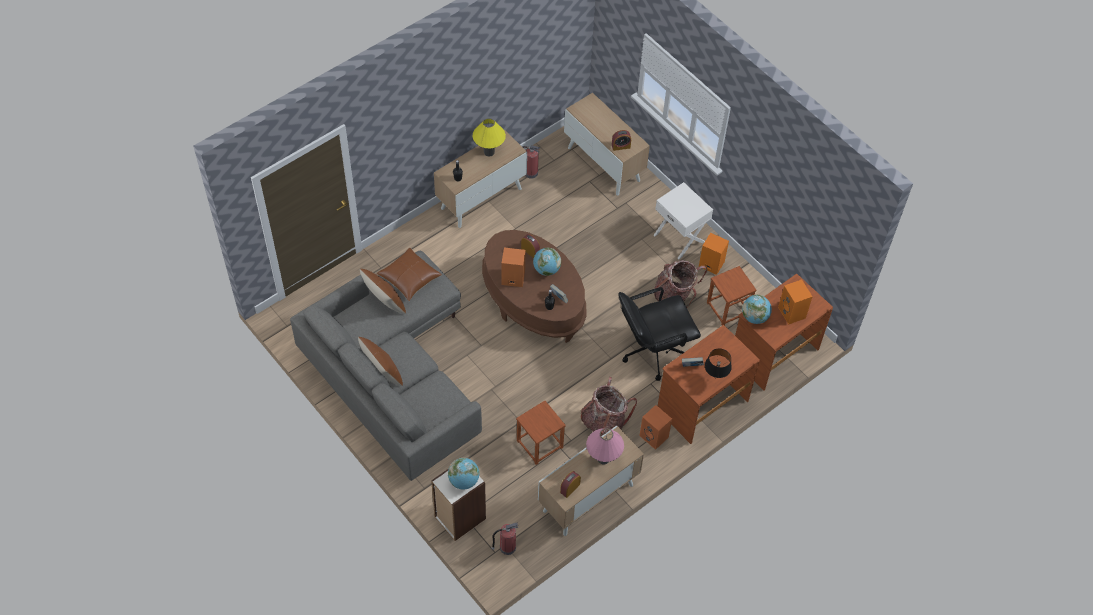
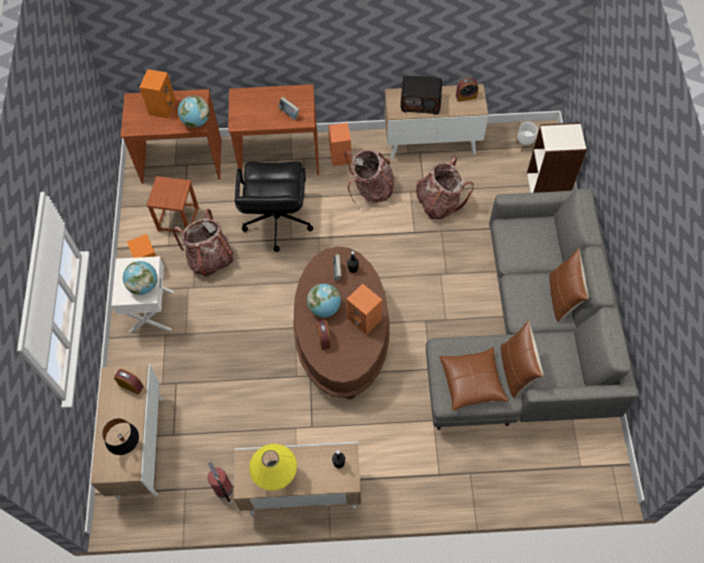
camera: 140 degrees left, 5 degrees up
(464, 481) = (558, 134): globe -> globe (144, 285)
(506, 547) = (524, 144): fire extinguisher -> white planter
(540, 444) = (439, 203): brown stool -> backpack
(603, 459) = (421, 102): pink table lamp -> radio
(653, 351) = (277, 222): black office chair -> black office chair turned 75 degrees clockwise
(714, 378) = (280, 94): black table lamp -> black table lamp (129, 448)

